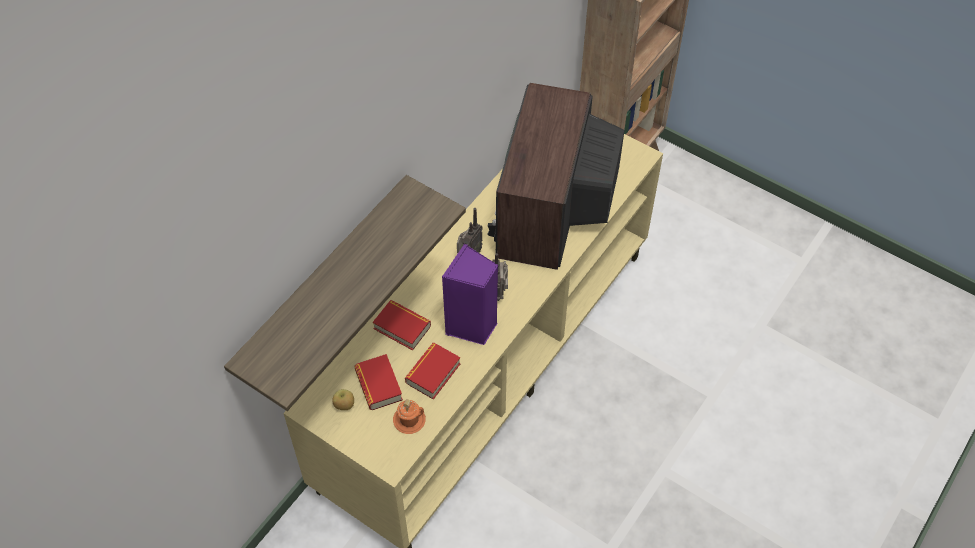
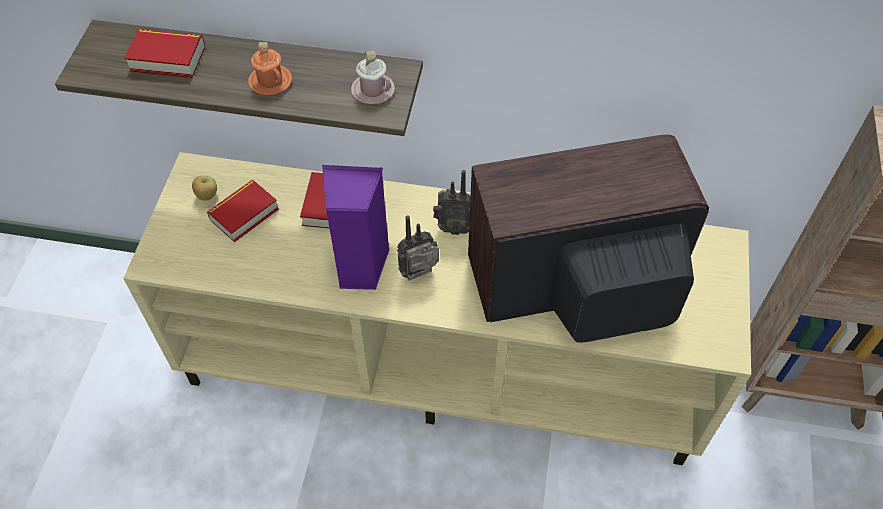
camera: 65 degrees right, 0 degrees up
(409, 420) = (211, 258): orange mug -> orange mug (270, 81)
(418, 211) = (373, 90): none -> pink mug
(433, 373) = (280, 255): book -> book (168, 58)

